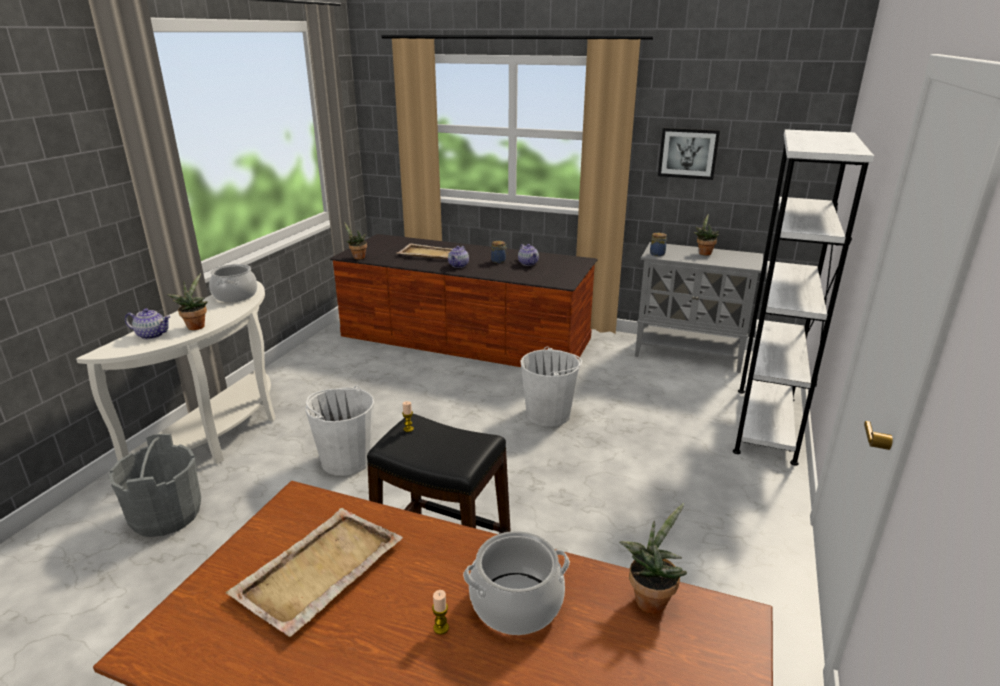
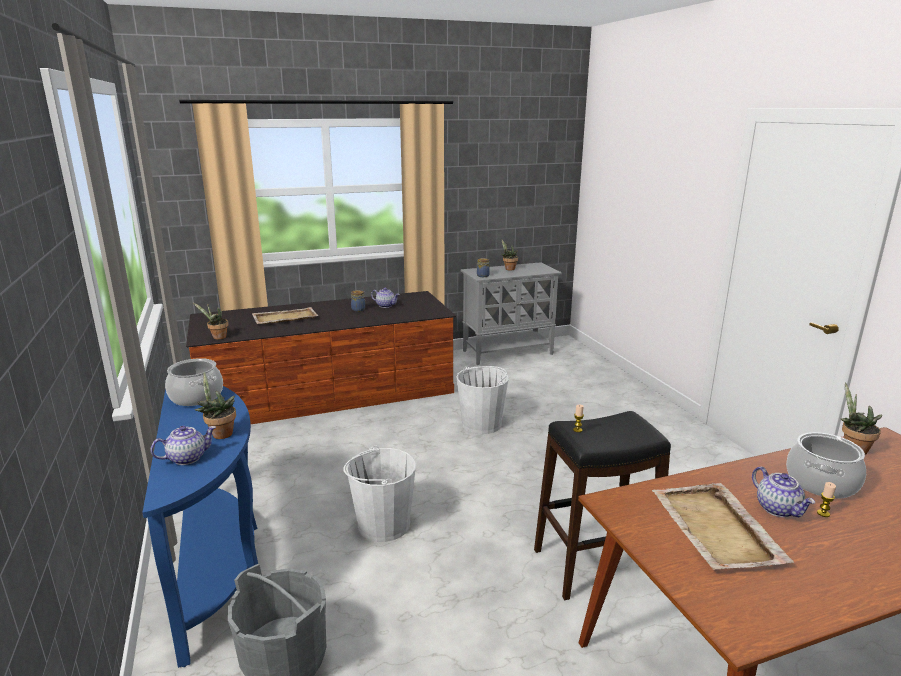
camera: 40 degrees left, 5 degrees down
(223, 435) = (220, 565): white console table -> blue console table
(458, 265) = (332, 320): teapot -> teapot (778, 509)
(688, 153) = (481, 193): picture -> none
(765, 424) = (609, 379): white bookcase -> none

